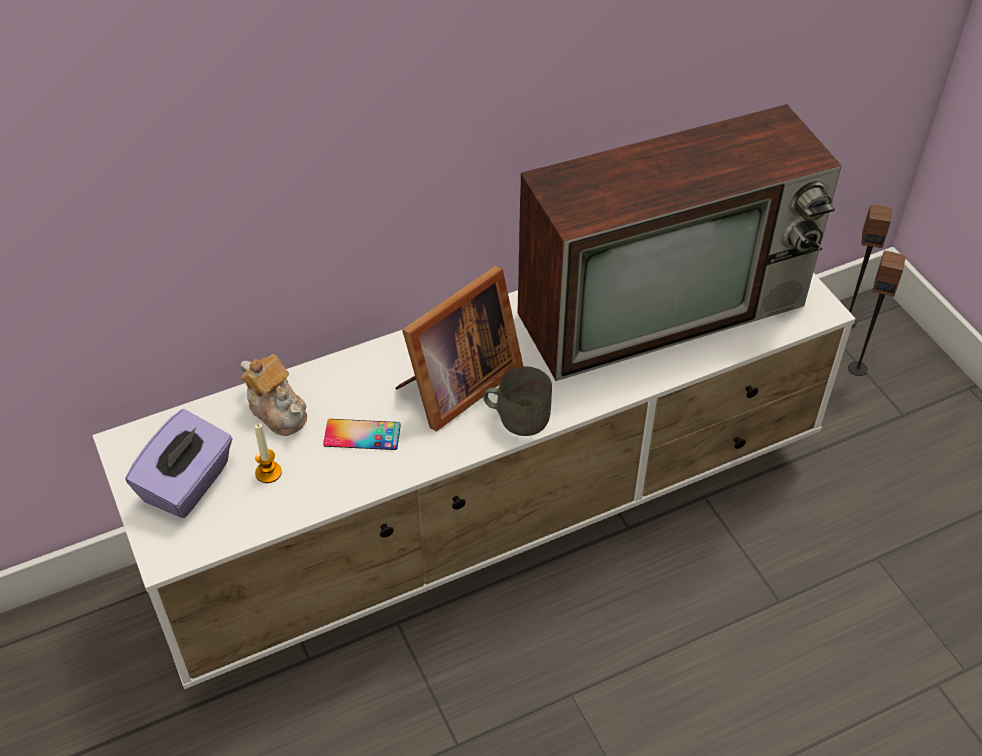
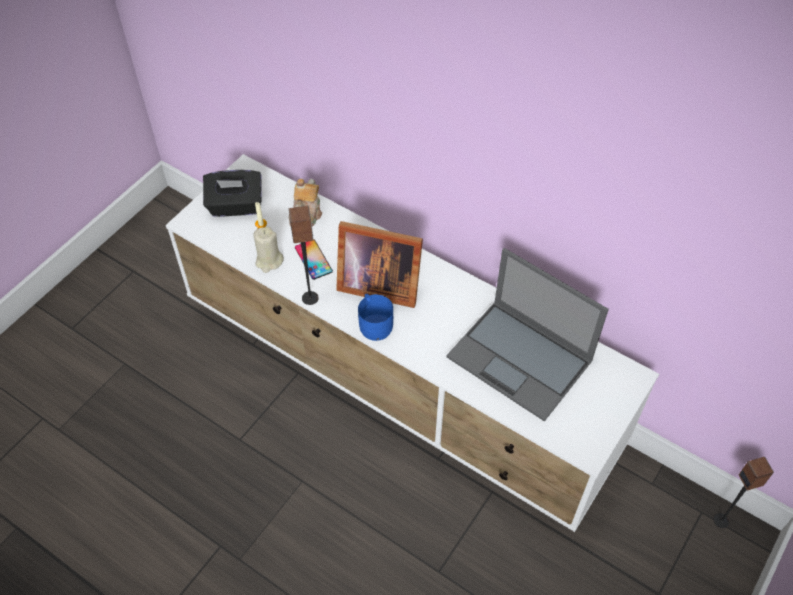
camera: 60 degrees right, 5 degrees up
(188, 484) = (235, 206): purple tissue box -> black tissue box
(325, 485) = (269, 261): none -> beige candle
(517, 416) = (374, 323): grey mug -> blue mug
(665, 306) = (521, 359): television -> laptop
(858, 368) = (680, 545): speaker -> speaker (310, 298)

